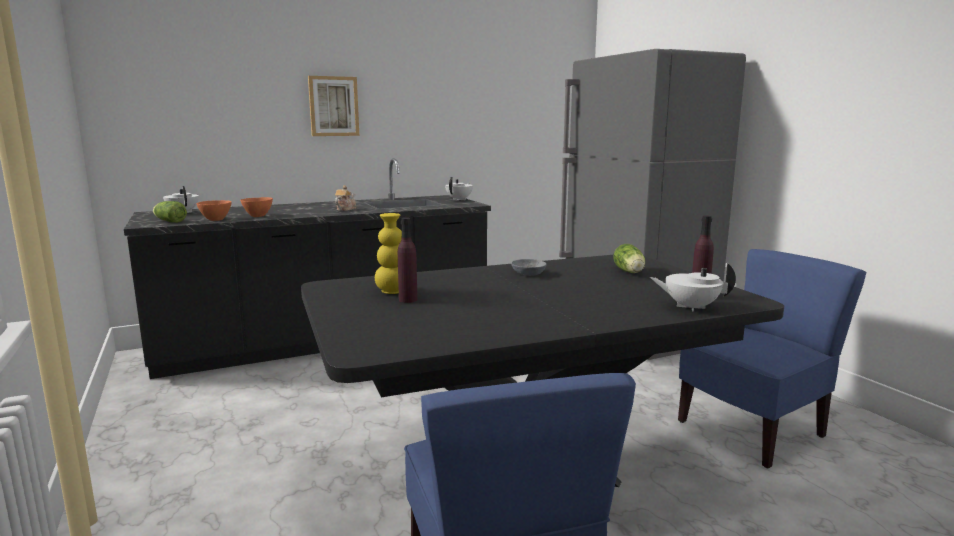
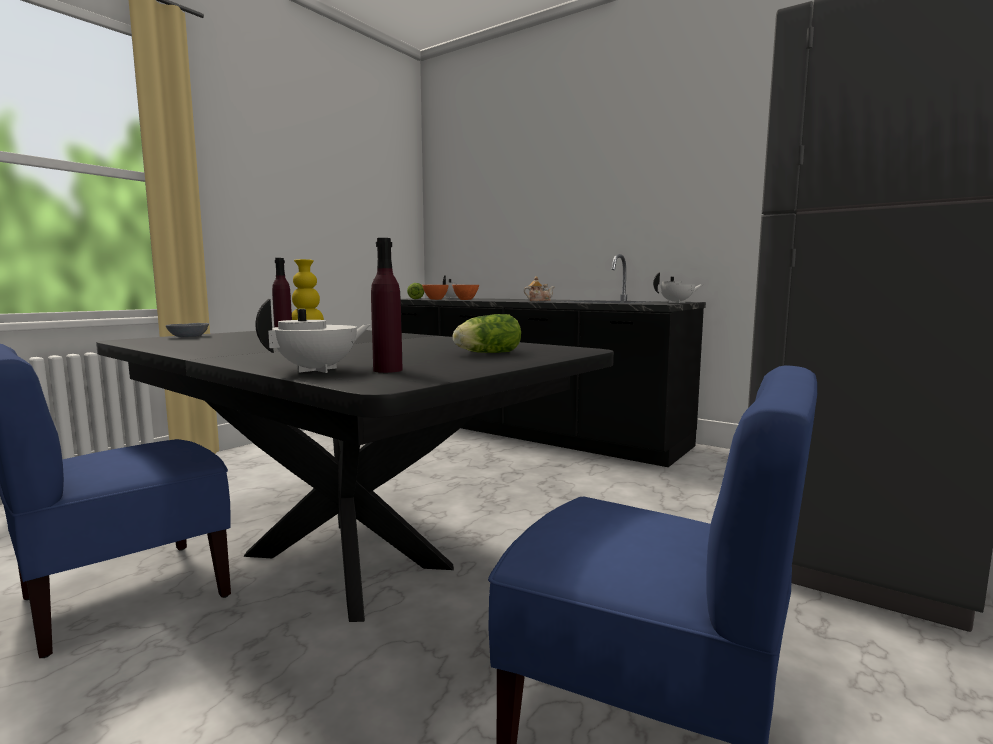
camera: 60 degrees right, 5 degrees down
(333, 106) = (584, 205): picture -> none
(527, 274) = (419, 341): grey bowl -> grey bowl (188, 336)
(690, 307) = (318, 370): white teapot -> white teapot turned 60 degrees clockwise

